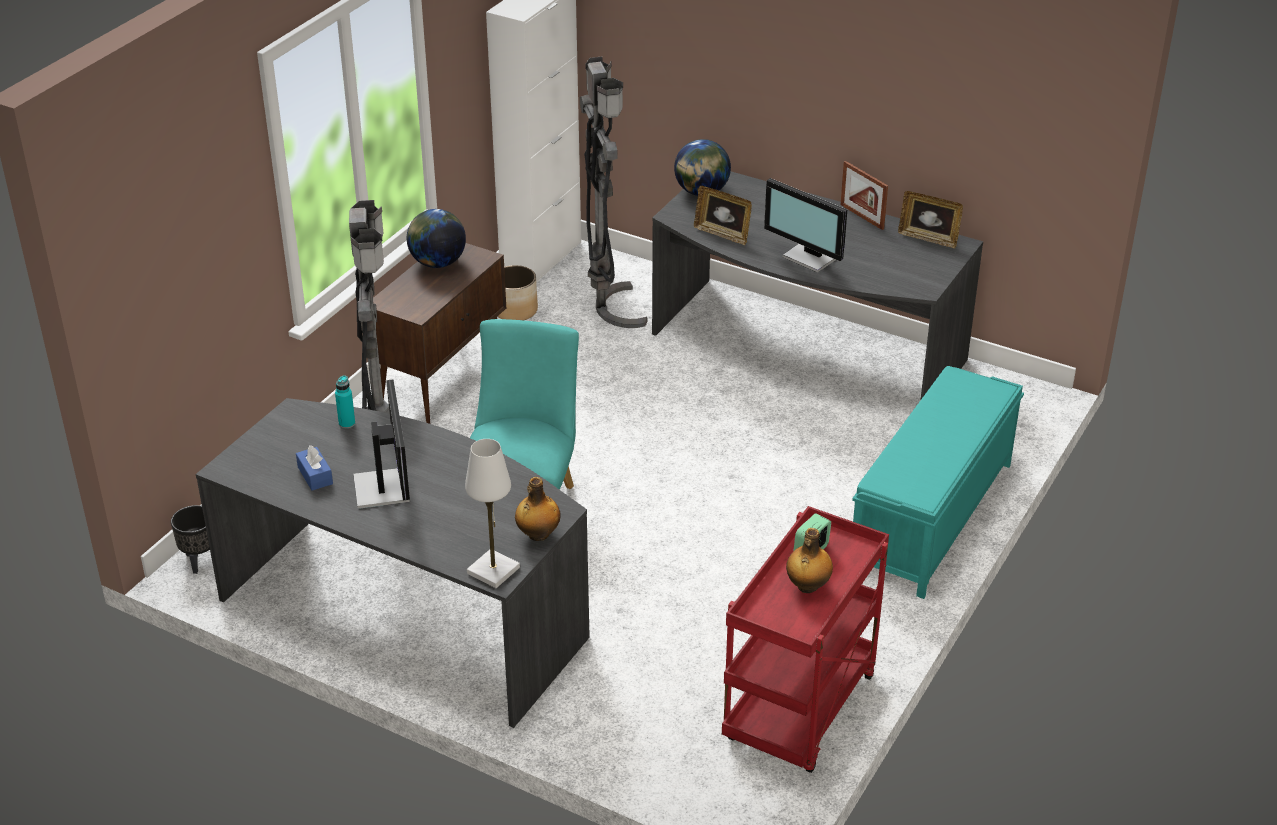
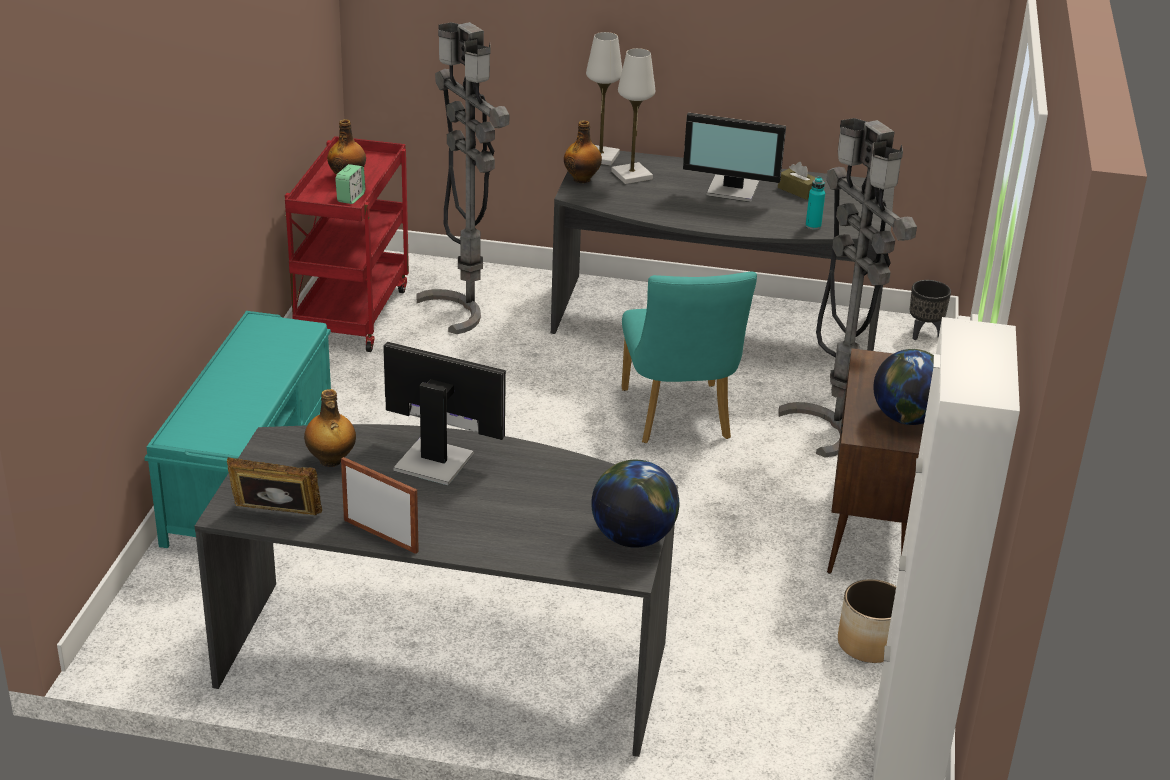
camera: 160 degrees right, 5 degrees down
(315, 475) = (798, 191): blue tissue box -> brown tissue box
(384, 488) = (733, 190): monitor -> monitor turned 45 degrees counterclockwise
(477, 531) = (632, 175): none -> white table lamp
(606, 310) = (749, 670): grey floor lamp -> grey floor lamp (465, 308)
(722, 234) = (568, 474): picture frame -> none
(885, 267) = (331, 461): none -> bottle

